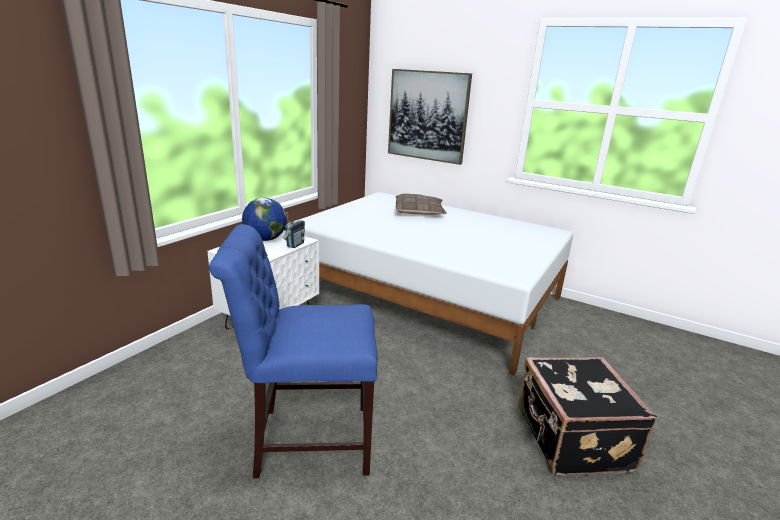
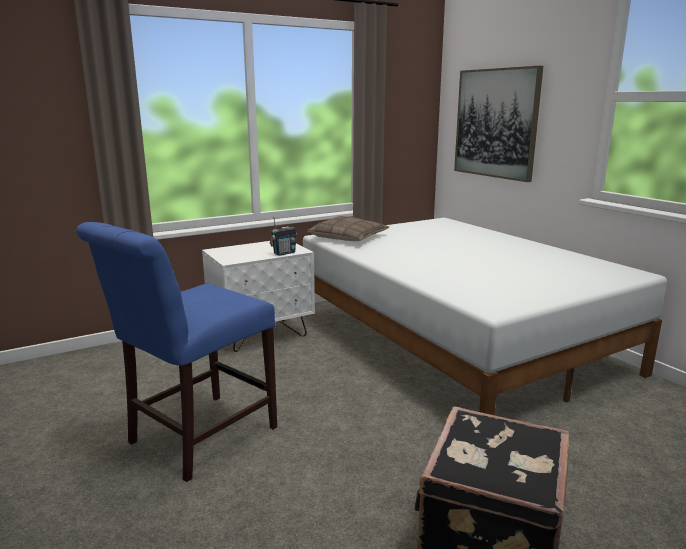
camera: 30 degrees right, 5 degrees down
(265, 239) = (263, 246): globe -> none
(306, 439) = (196, 438): blue chair -> blue chair turned 75 degrees counterclockwise
(419, 211) = (465, 238): pillow -> pillow (348, 238)

